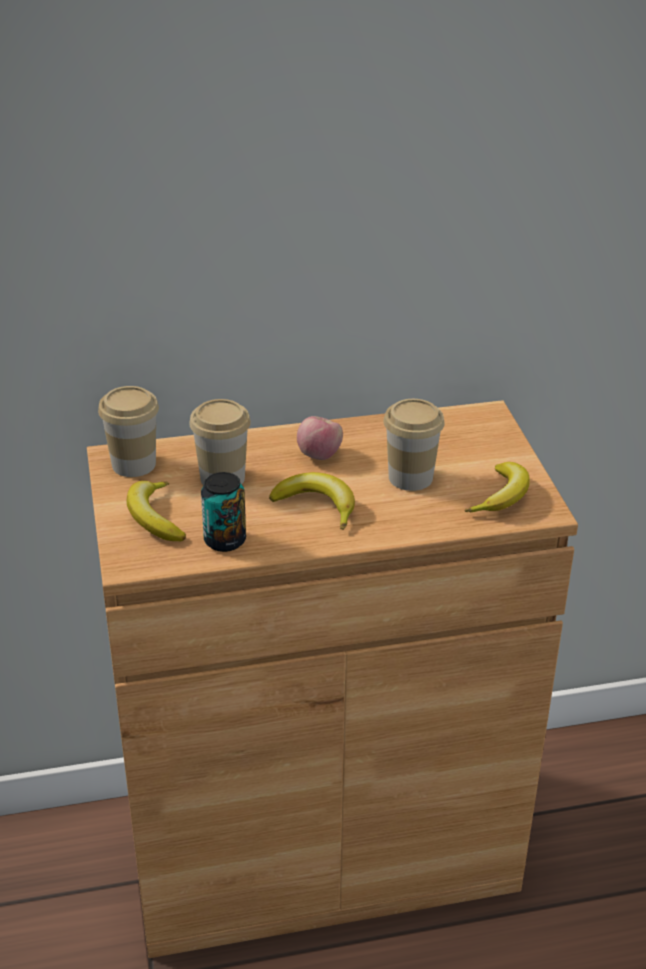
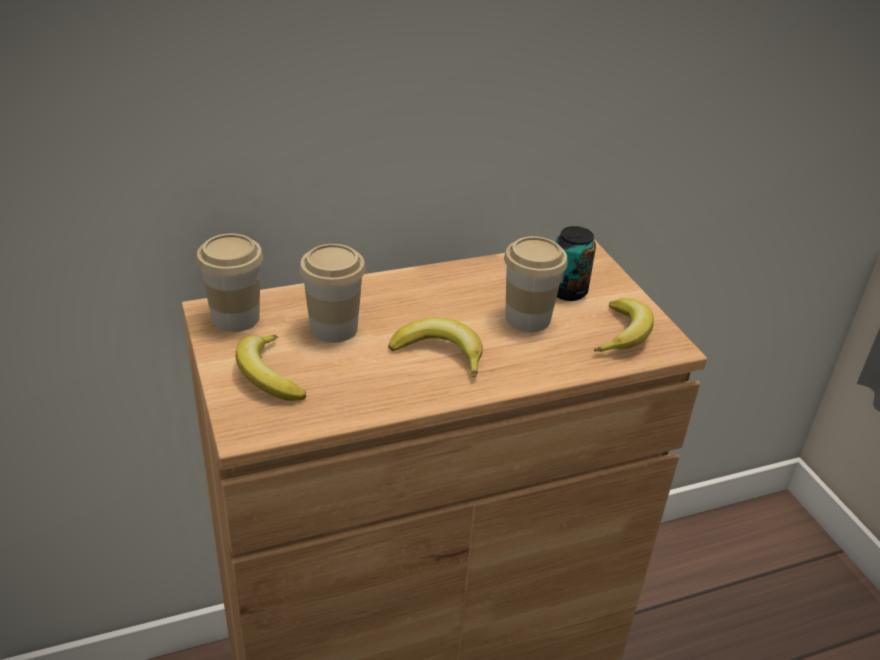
camera: 10 degrees left, 0 degrees up
(225, 540) = (349, 396): can -> can (568, 291)
(319, 455) = (429, 300): apple -> none

